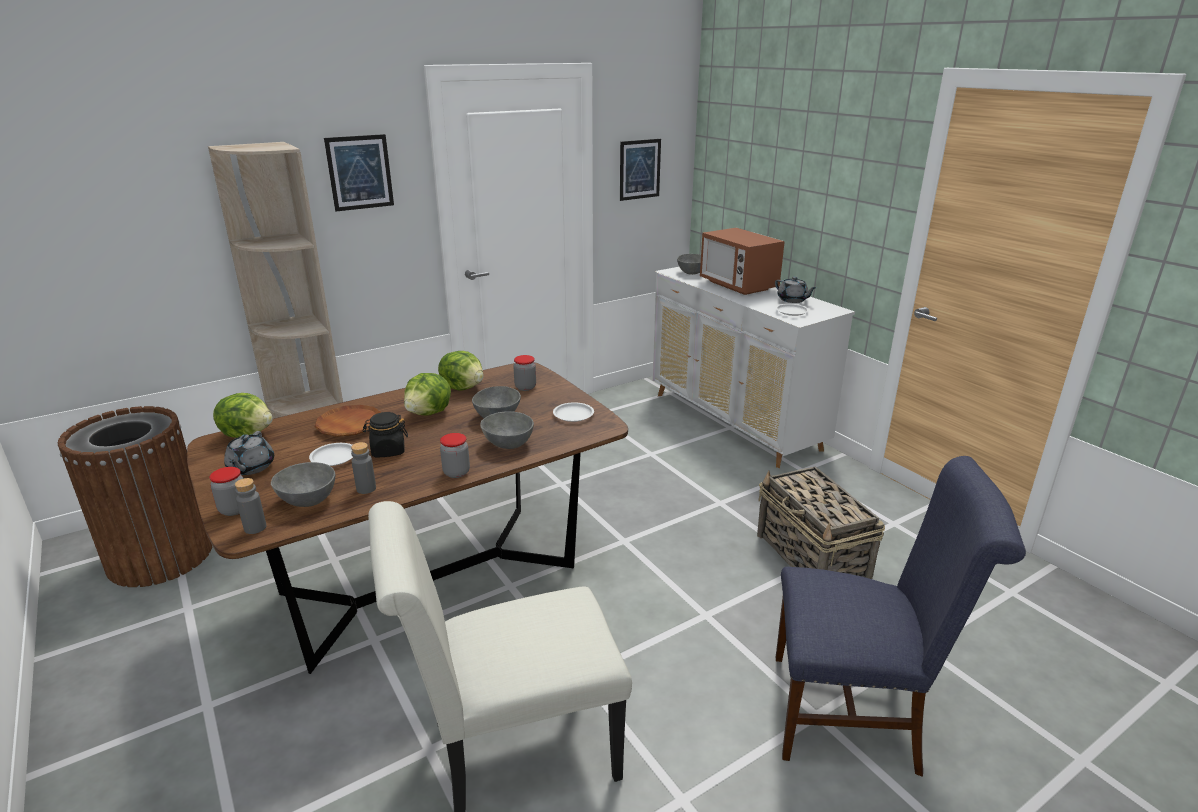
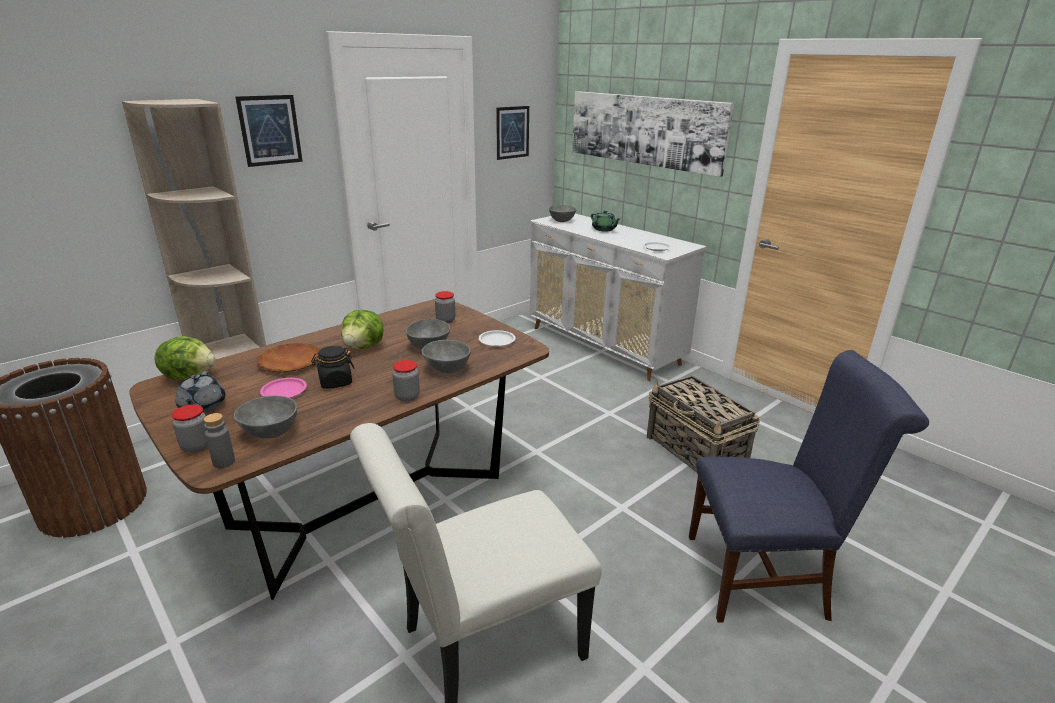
camera: 10 degrees left, 0 degrees up
(334, 457) = (284, 391): white plate -> pink plate
(366, 488) = (325, 417): grey bottle -> none
(463, 387) = (388, 323): lettuce -> none
(737, 285) = (604, 229): microwave -> green teapot
(790, 170) = (644, 130): none -> picture
(792, 300) = (653, 239): grey teapot -> none

